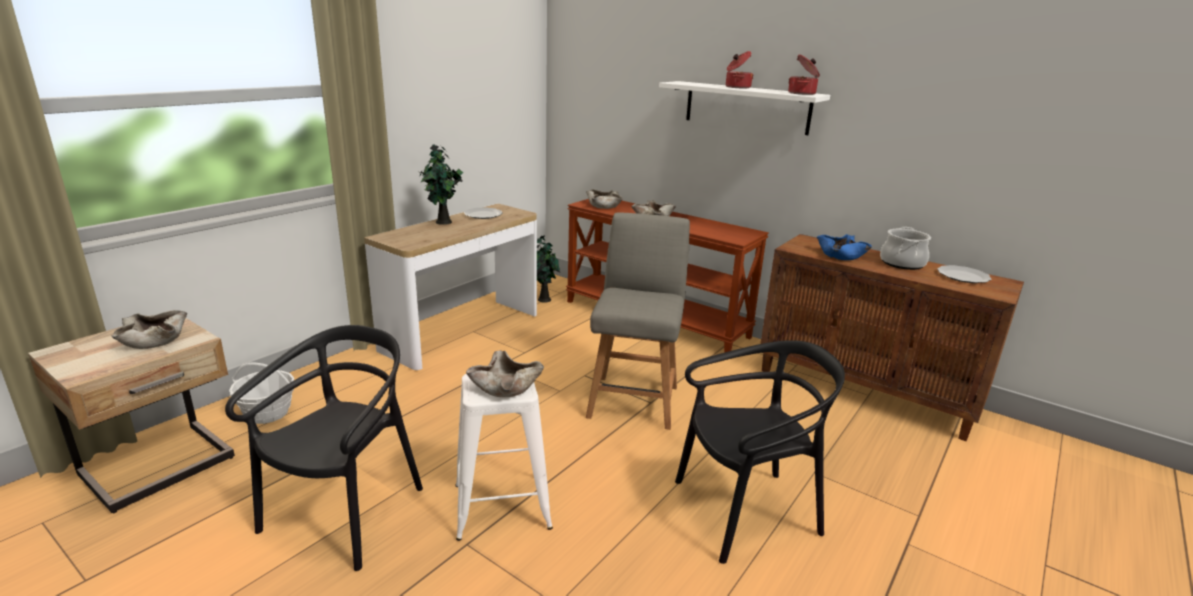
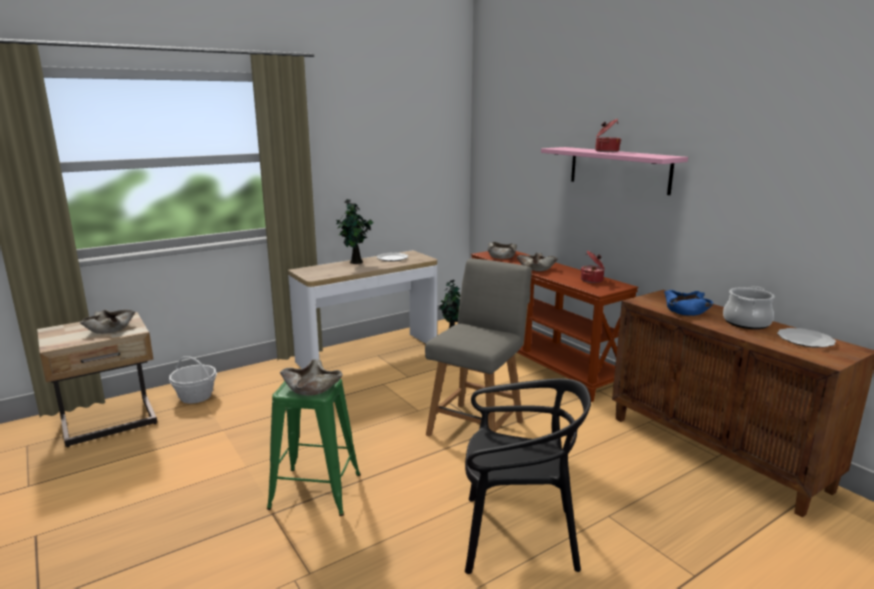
camera: 20 degrees right, 5 degrees down
(346, 513) = (204, 475): black chair -> none
(502, 506) = (315, 491): white stool -> green stool
(746, 107) = (618, 169): white shelf -> pink shelf
(802, 93) = (658, 156): cooking pot -> cooking pot (592, 280)

